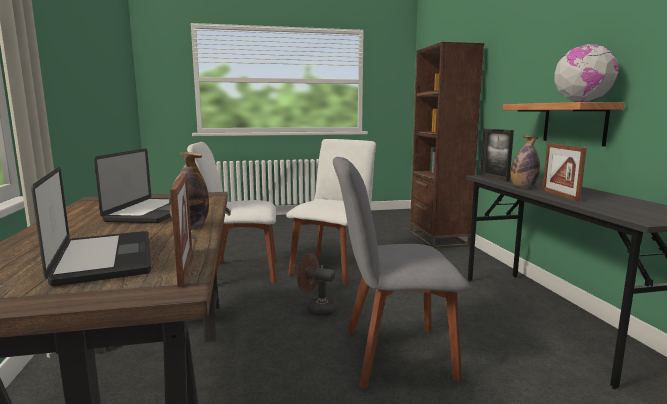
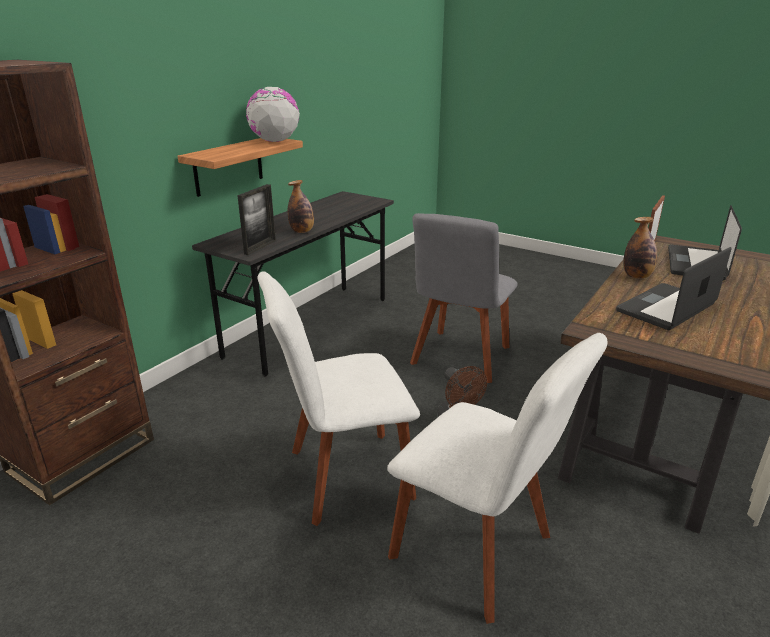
camera: 135 degrees left, 15 degrees up
(391, 355) = (459, 358): grey chair -> grey chair turned 75 degrees clockwise
(560, 195) = (324, 219): picture frame -> none

